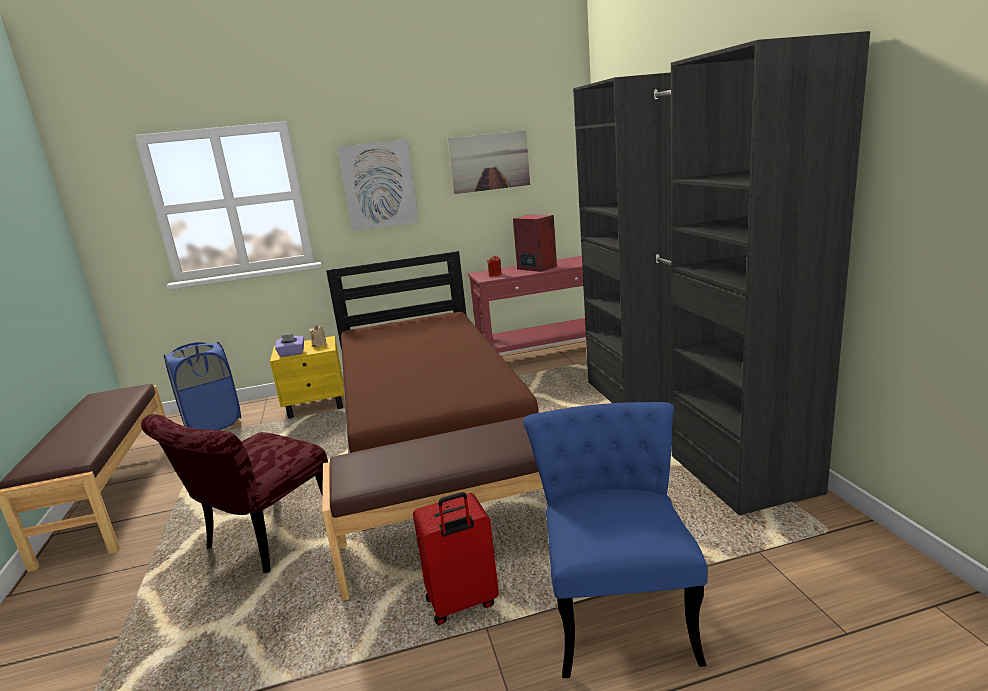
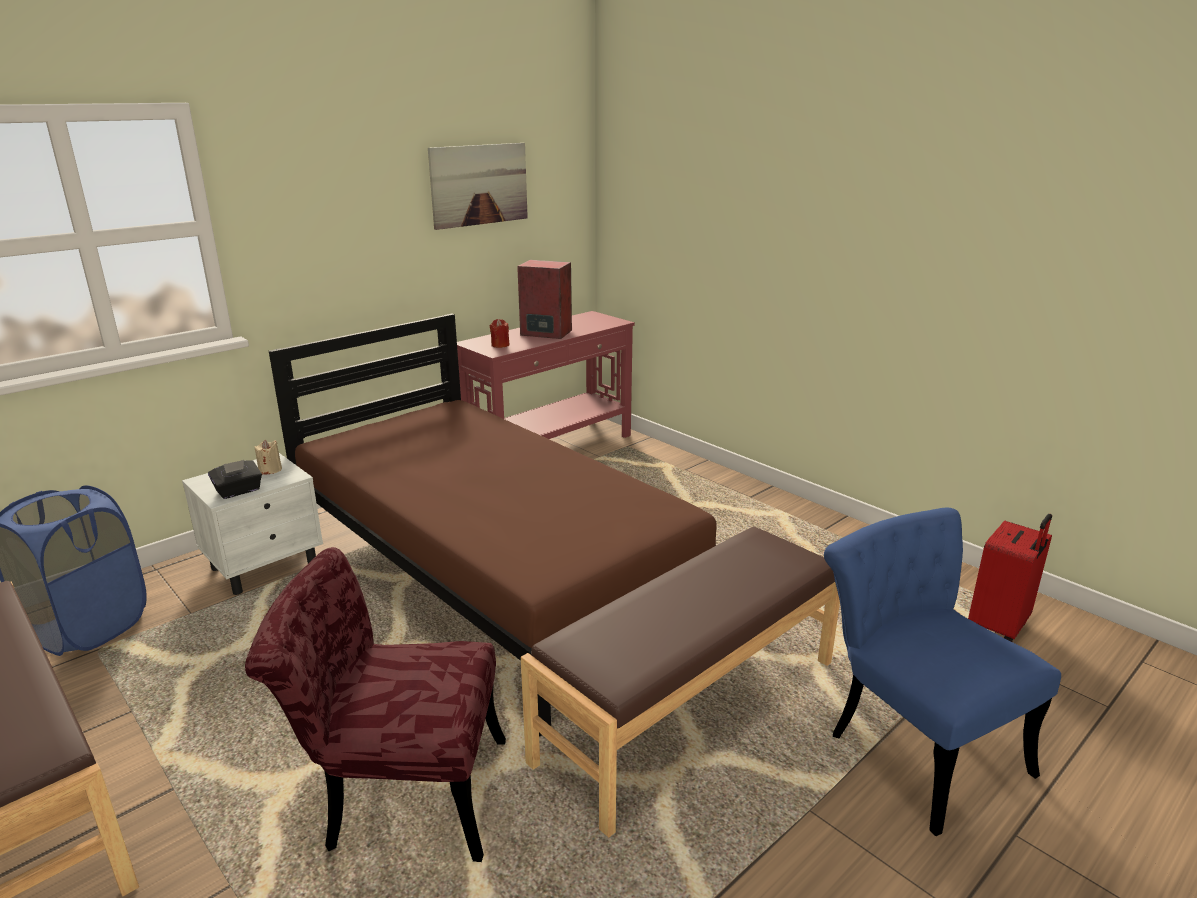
camera: 30 degrees left, 5 degrees up
(263, 541) = (399, 793): red chair -> red chair turned 90 degrees clockwise
(291, 353) = (238, 491): purple tissue box -> black tissue box
(317, 405) = (266, 566): yellow nightstand -> white nightstand
(379, 185) = (332, 215): picture -> none
(462, 603) = (757, 791): red suitcase -> red suitcase (999, 628)
(683, 427) = (793, 522): black wardrobe -> none

